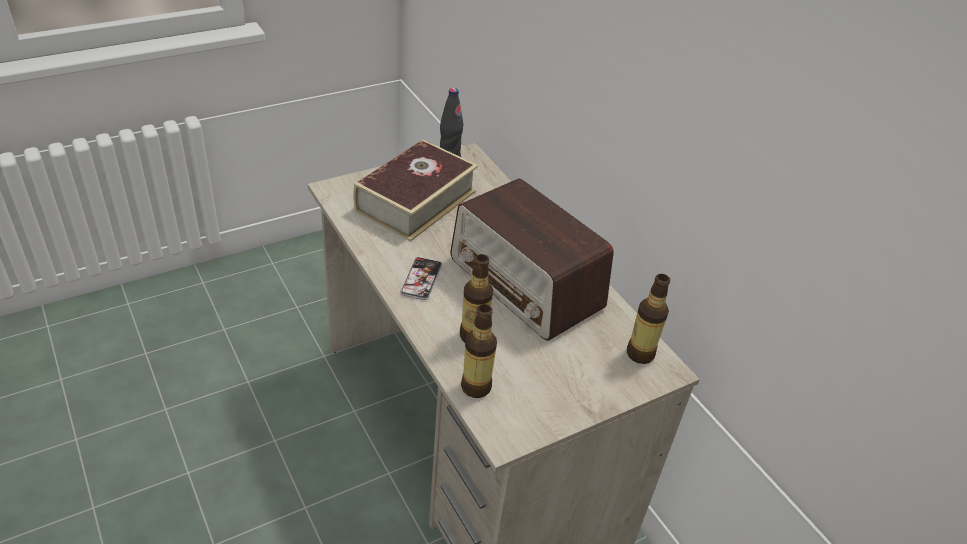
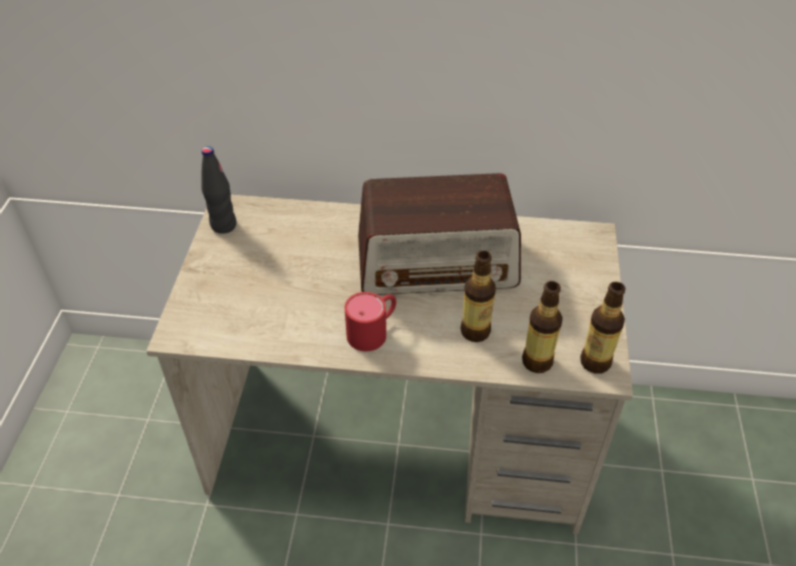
camera: 50 degrees left, 5 degrees up
(416, 201) = (258, 279): book -> none
(421, 279) = (373, 330): phone -> red mug
(640, 354) = (568, 240): bottle -> bottle (595, 362)

